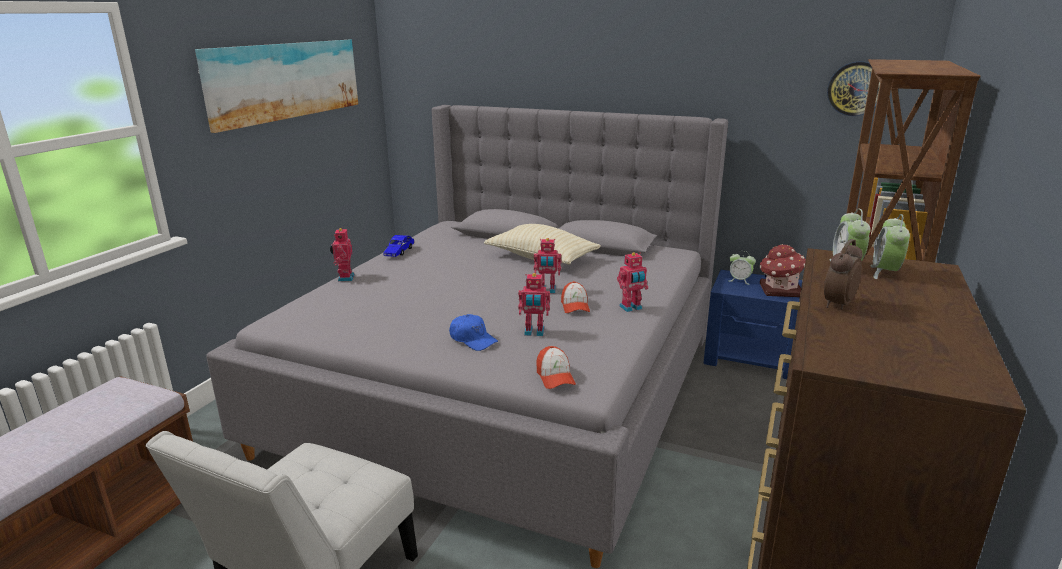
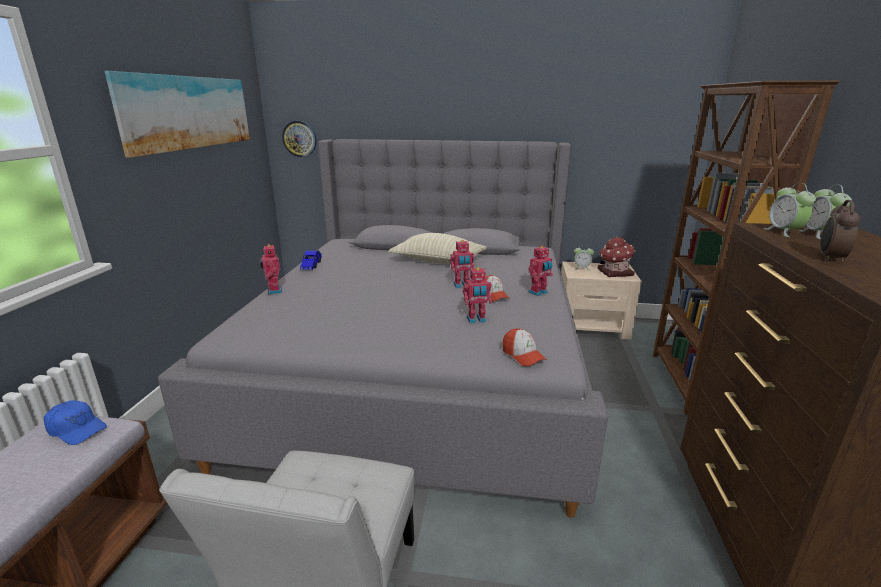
camera: 15 degrees left, 0 degrees up
(473, 340) = (428, 332): blue cap -> blue cap (77, 429)
(753, 357) = (592, 326): blue nightstand -> beige nightstand
(855, 88) = (662, 116): wall clock -> wall clock (299, 139)

